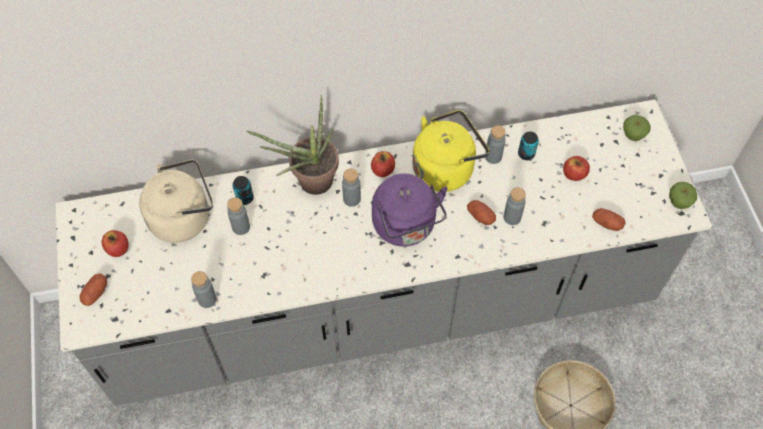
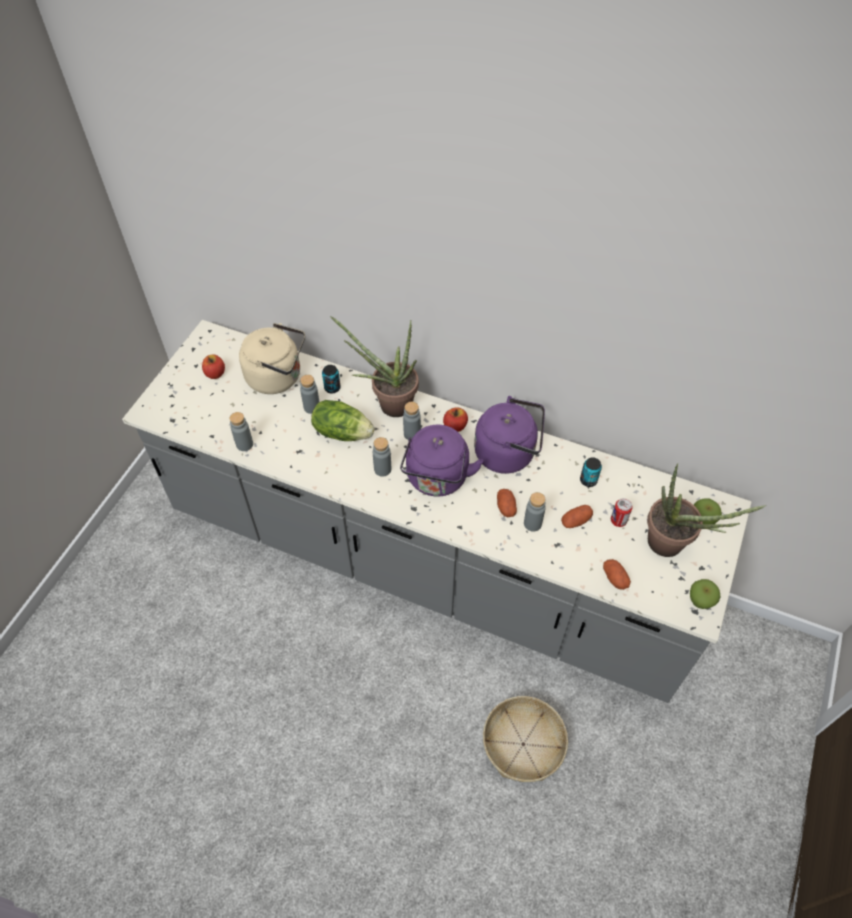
camera: 35 degrees right, 5 degrees down
(95, 293) = (175, 395): potato -> potato (575, 521)
(288, 233) = (342, 432): none -> lettuce
(446, 168) = (508, 453): yellow kettle -> purple kettle
(493, 156) = (557, 466): grey bottle -> grey bottle (382, 469)
(574, 174) = (618, 520): apple -> can
(628, 171) = (672, 546): none -> potted plant

